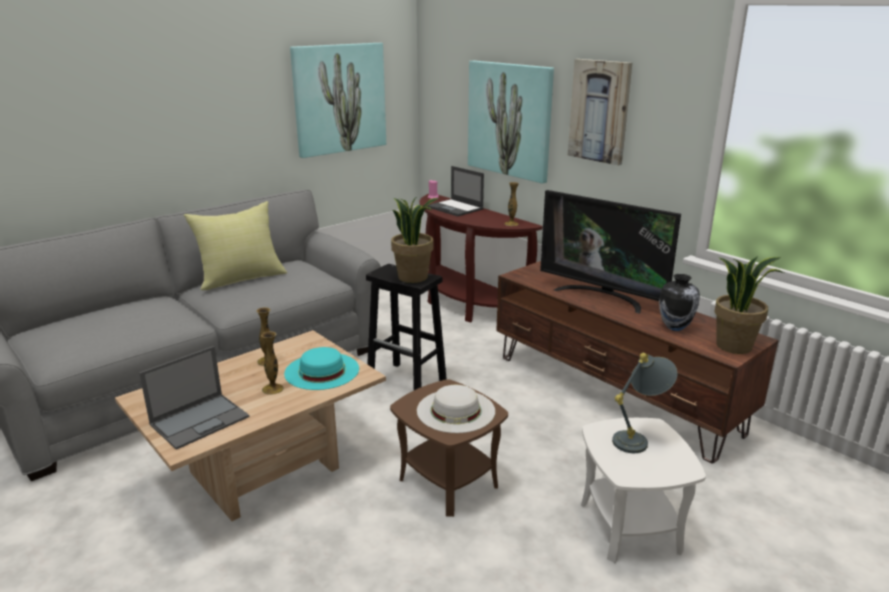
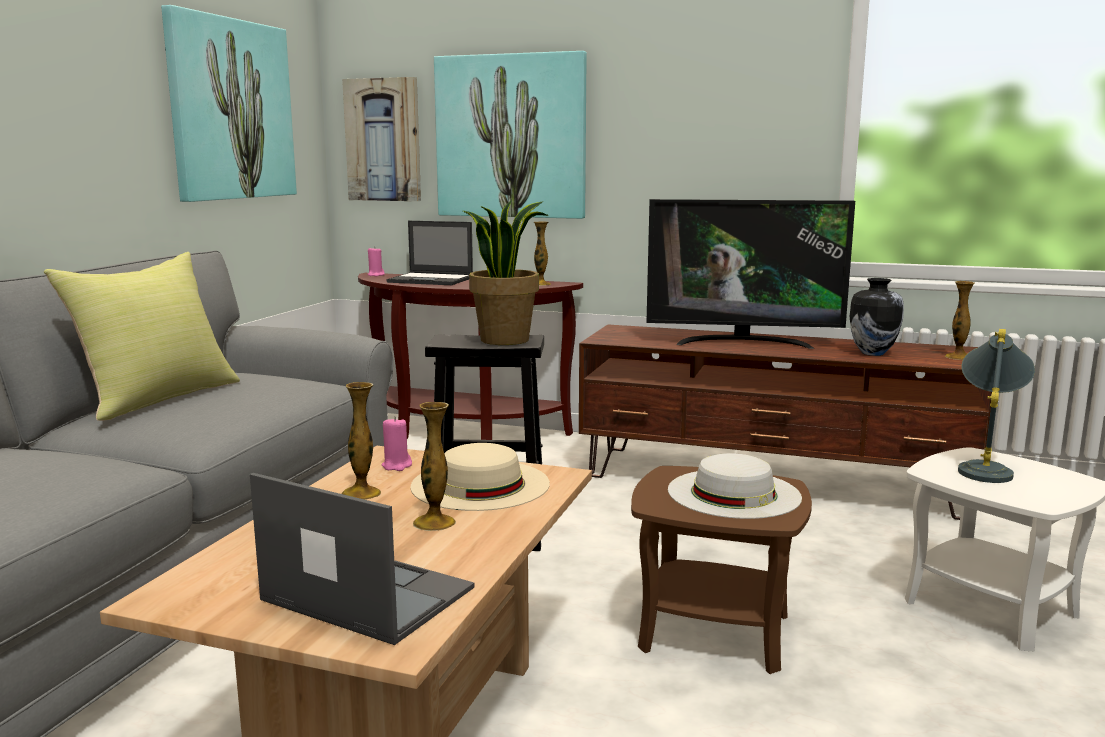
camera: 30 degrees left, 10 degrees down
(200, 420) = (365, 594): laptop -> laptop turned 75 degrees counterclockwise
(303, 347) = (397, 466): none -> pink candle
(322, 371) = (480, 484): turquoise hat -> beige hat
(599, 111) = (667, 103): picture -> picture (383, 140)
(734, 346) = (958, 357): potted plant -> vase

